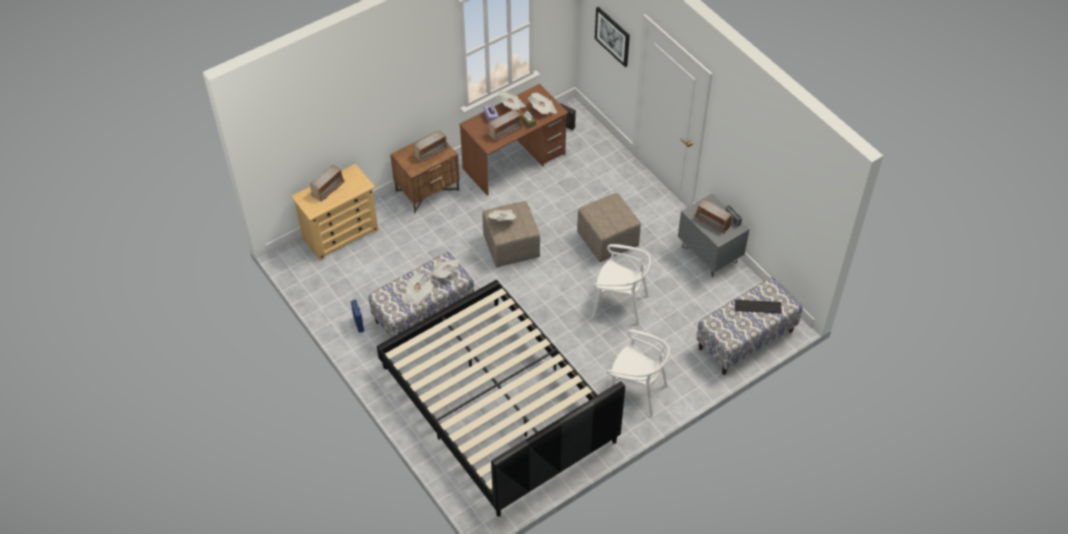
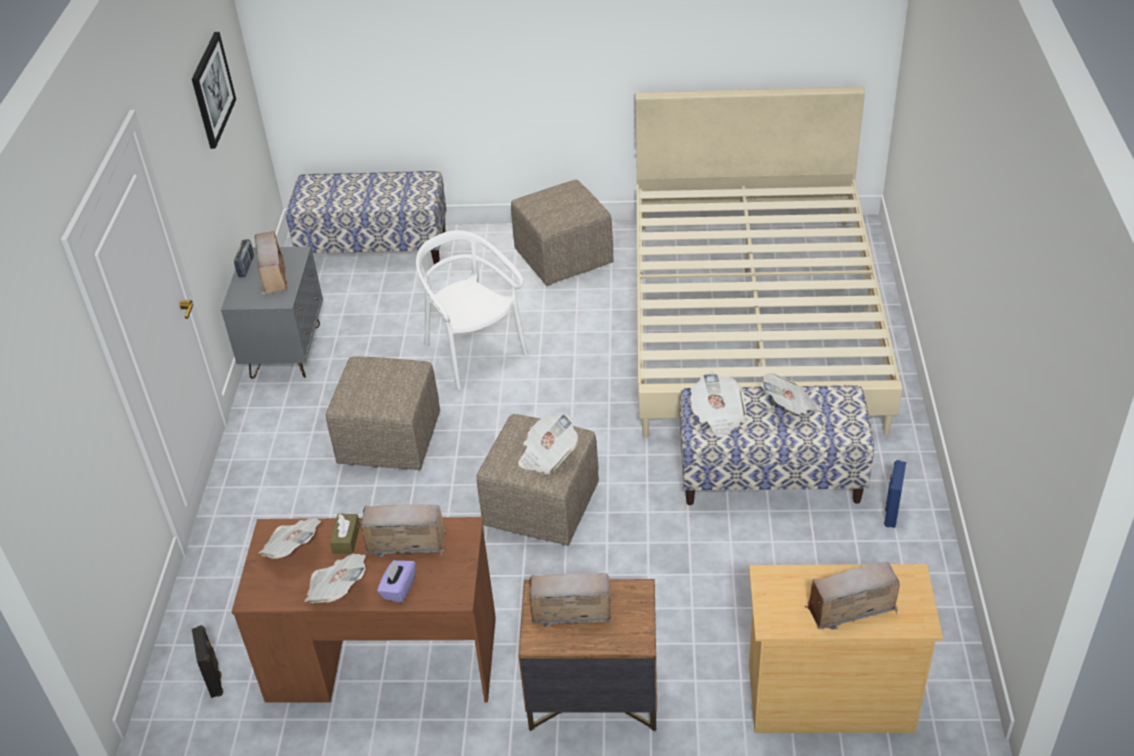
camera: 140 degrees left, 10 degrees down
(497, 404) = (754, 319): black bed -> beige bed
(612, 36) = (76, 422): picture -> picture (212, 89)
(636, 391) = (564, 258): white chair -> beige ottoman
(757, 307) = (349, 193): keyboard -> none

